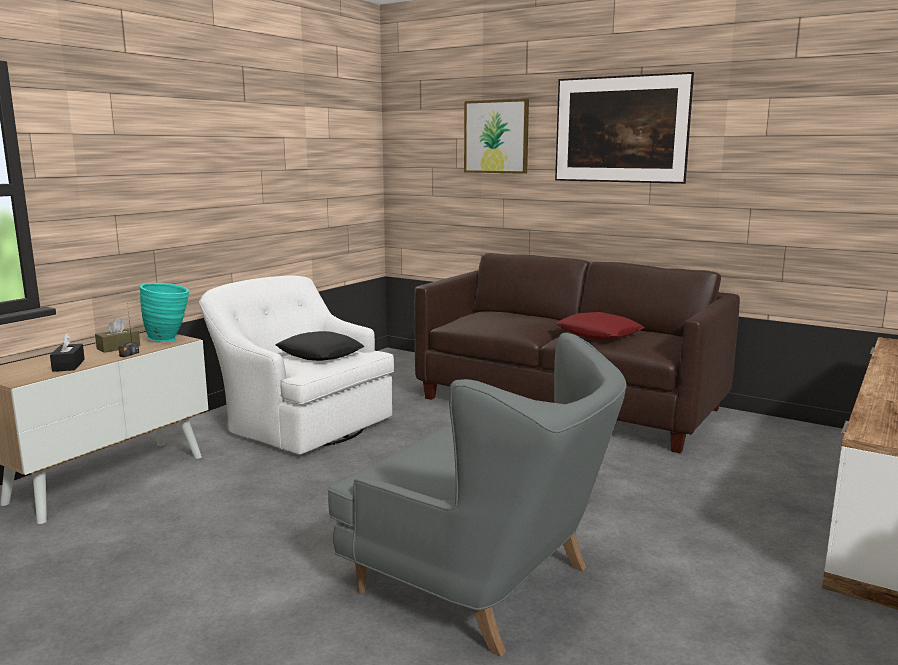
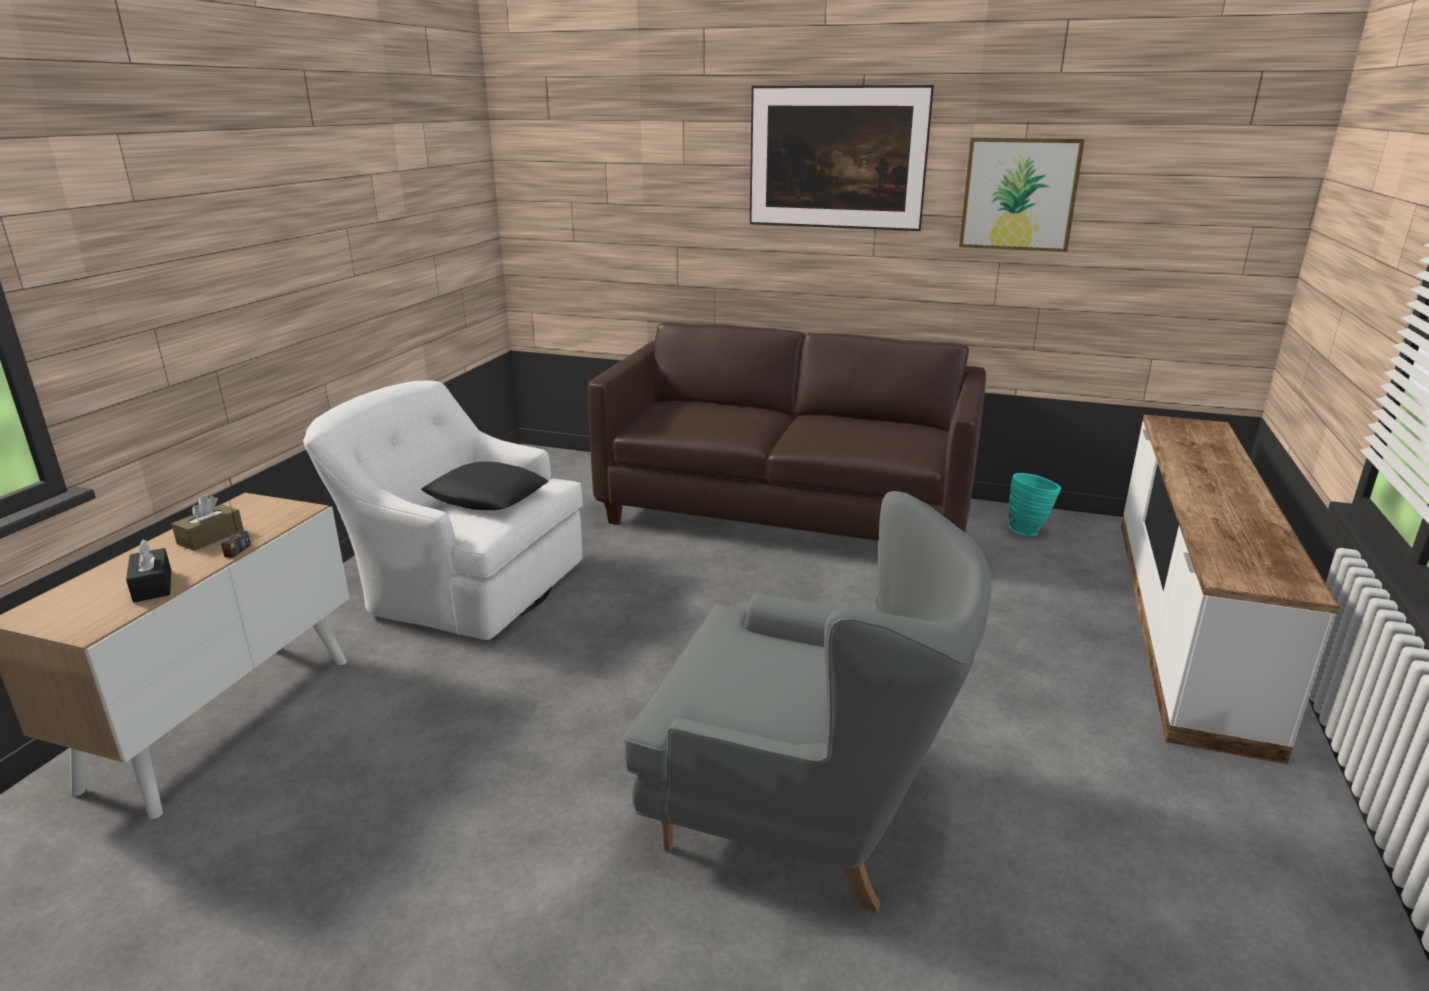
camera: 15 degrees left, 10 degrees up
(169, 340) = (281, 512): turquoise vase -> turquoise vase (1028, 531)
(496, 136) = (664, 162): picture -> picture (1019, 194)
(599, 334) = (834, 432): red pillow -> none

